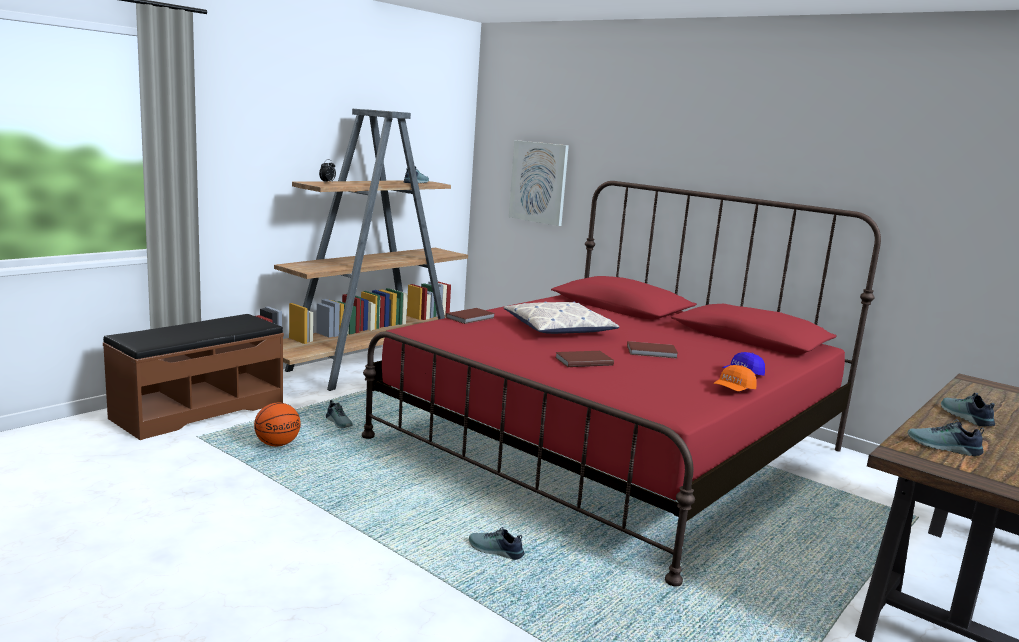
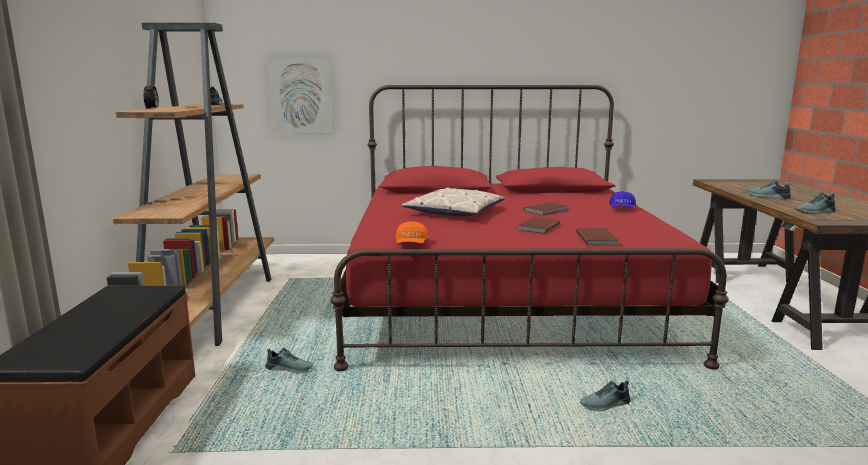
camera: 40 degrees left, 0 degrees up
(278, 444) = (275, 415): basketball -> none
(471, 318) = (381, 221): brown book -> brown book (597, 239)
(733, 390) = (647, 218): orange cap -> orange cap (411, 244)

